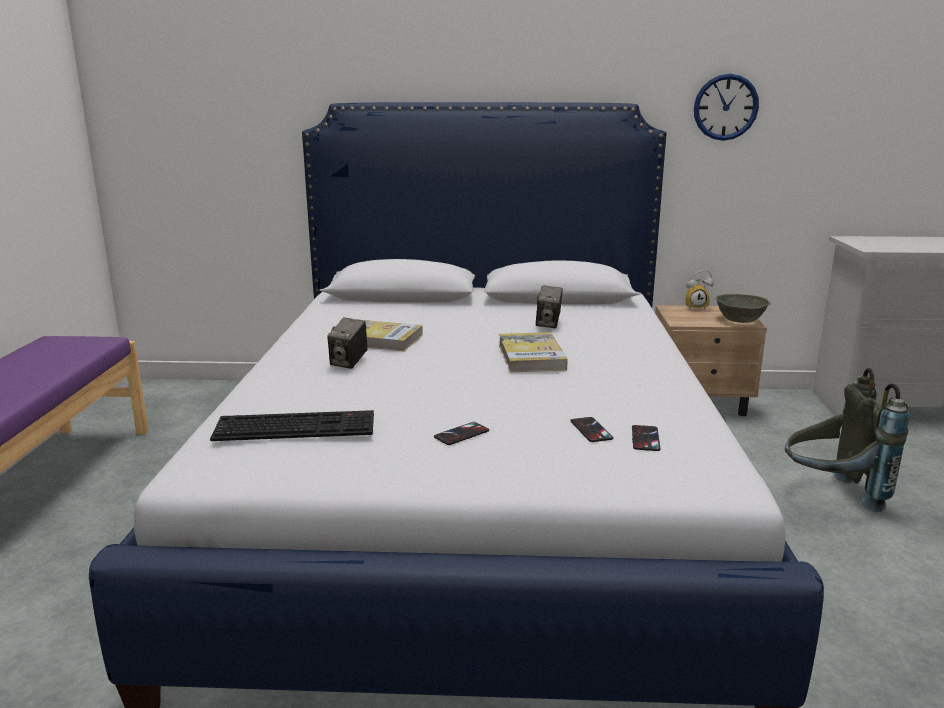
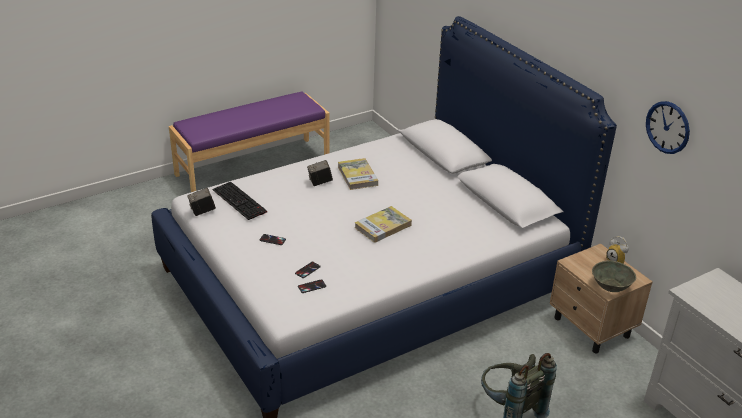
camera: 55 degrees right, 15 degrees up
(548, 324) = (445, 215): camera -> camera (202, 211)

